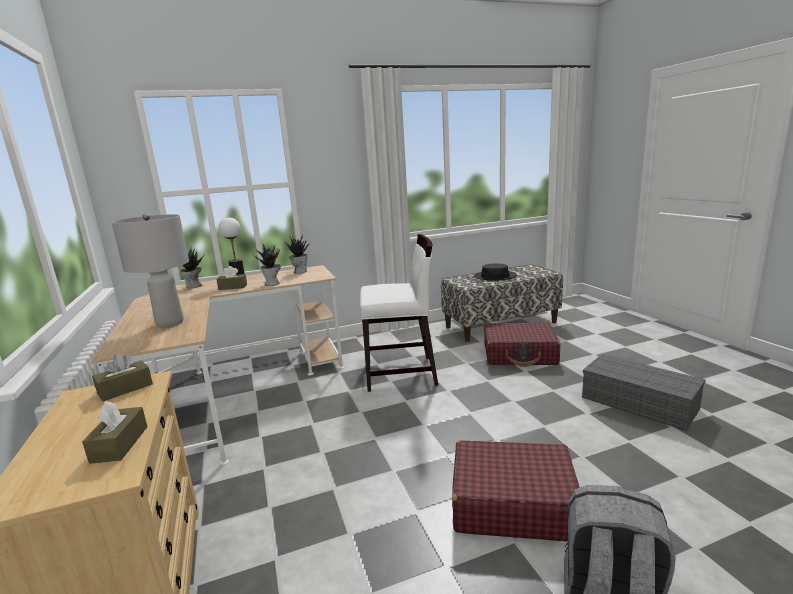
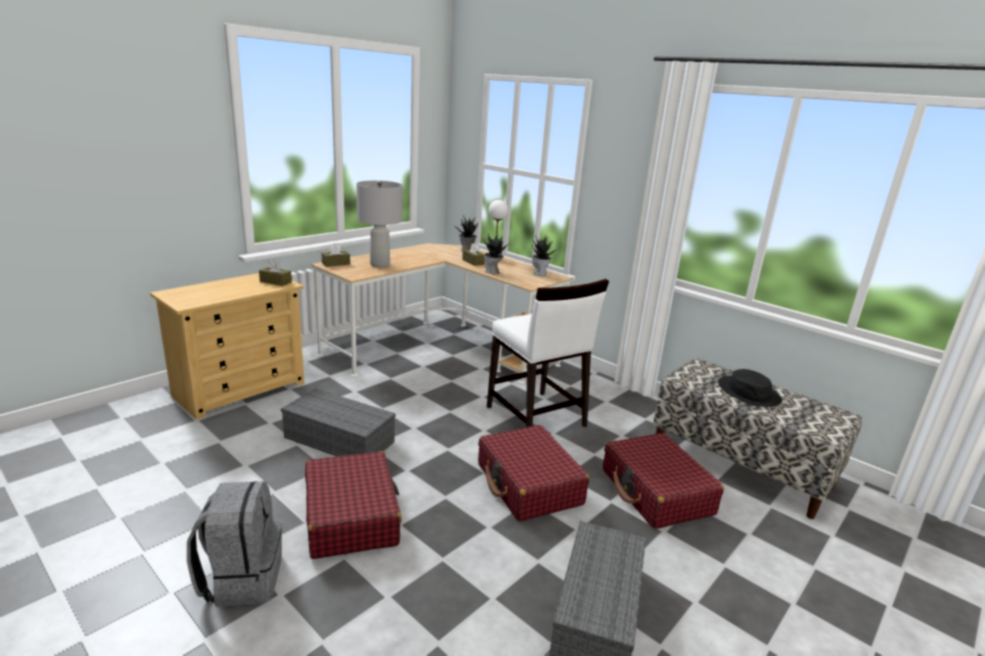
camera: 60 degrees right, 5 degrees up
(120, 444) = (213, 297): brown tissue box -> brown tissue box (336, 264)
(364, 492) = (341, 439): none -> grey storage box
(494, 397) = (529, 484): none -> red suitcase

